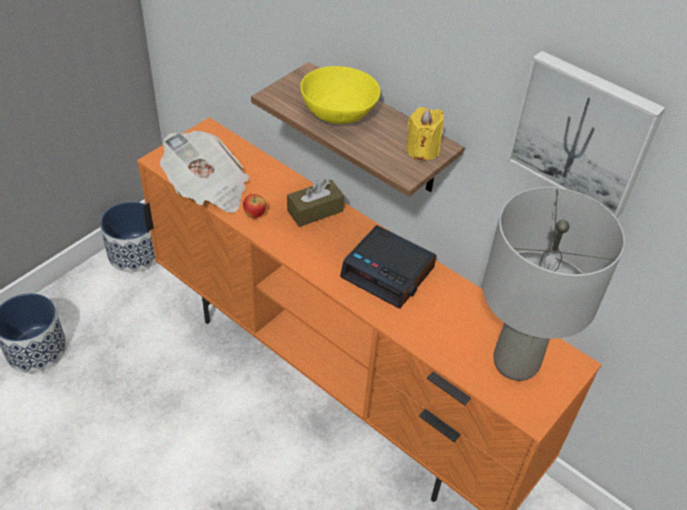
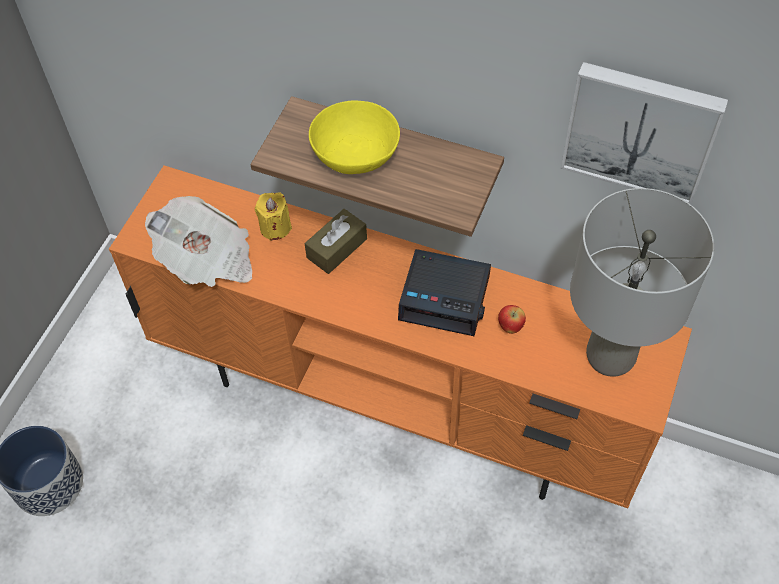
camera: 15 degrees left, 10 degrees up
(135, 253) = (106, 330): planter -> none
(254, 215) = (273, 275): apple -> apple (510, 326)
(422, 150) = (463, 175): yellow candle -> yellow candle (275, 227)

